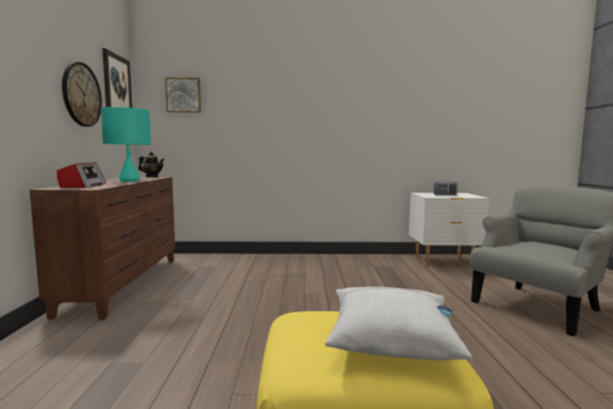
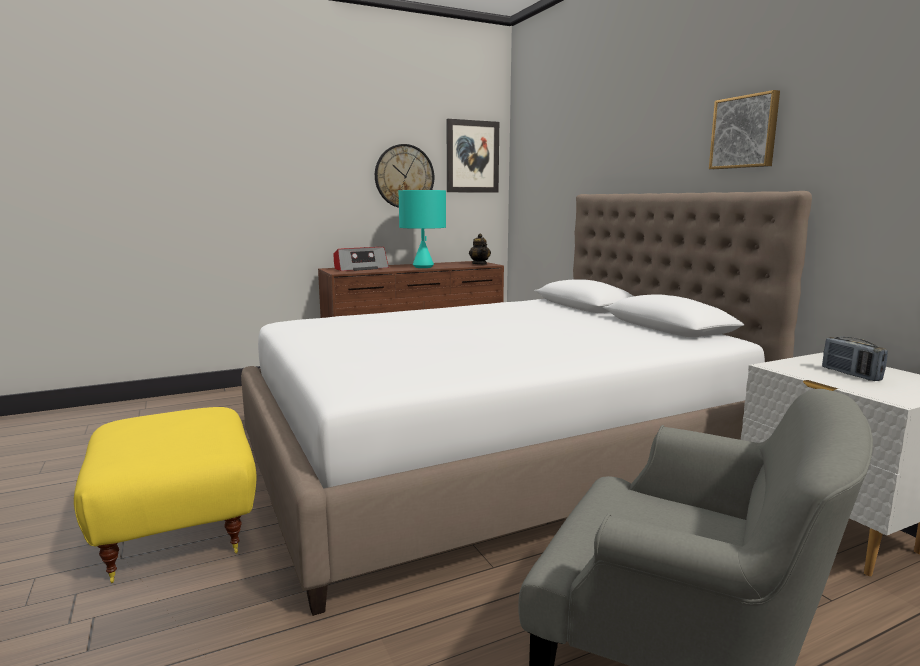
camera: 65 degrees right, 5 degrees up
(183, 95) = (542, 157): picture -> picture (745, 132)
(330, 293) = (496, 460): none -> white bed
(390, 341) = (153, 441): grey pillow -> none

